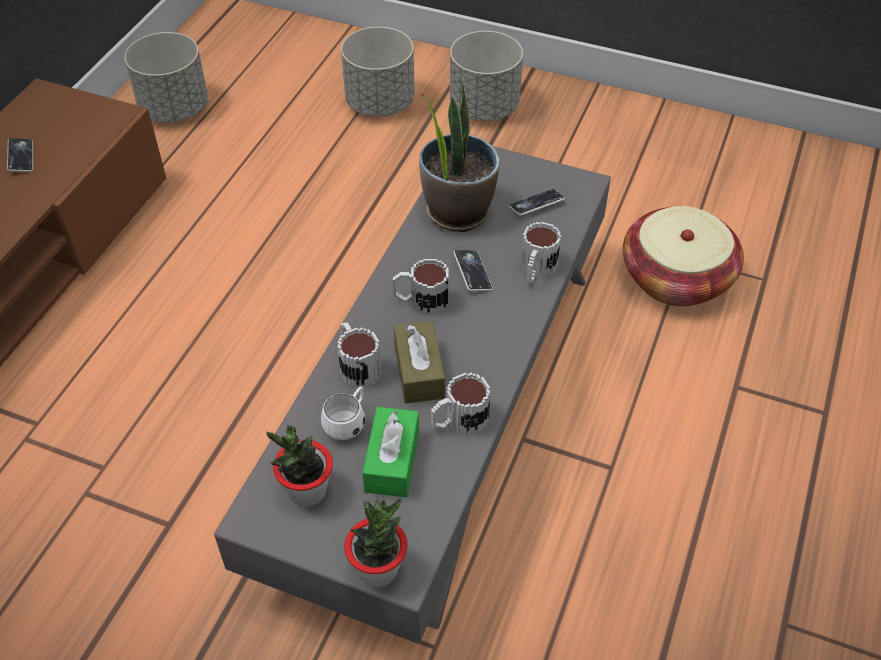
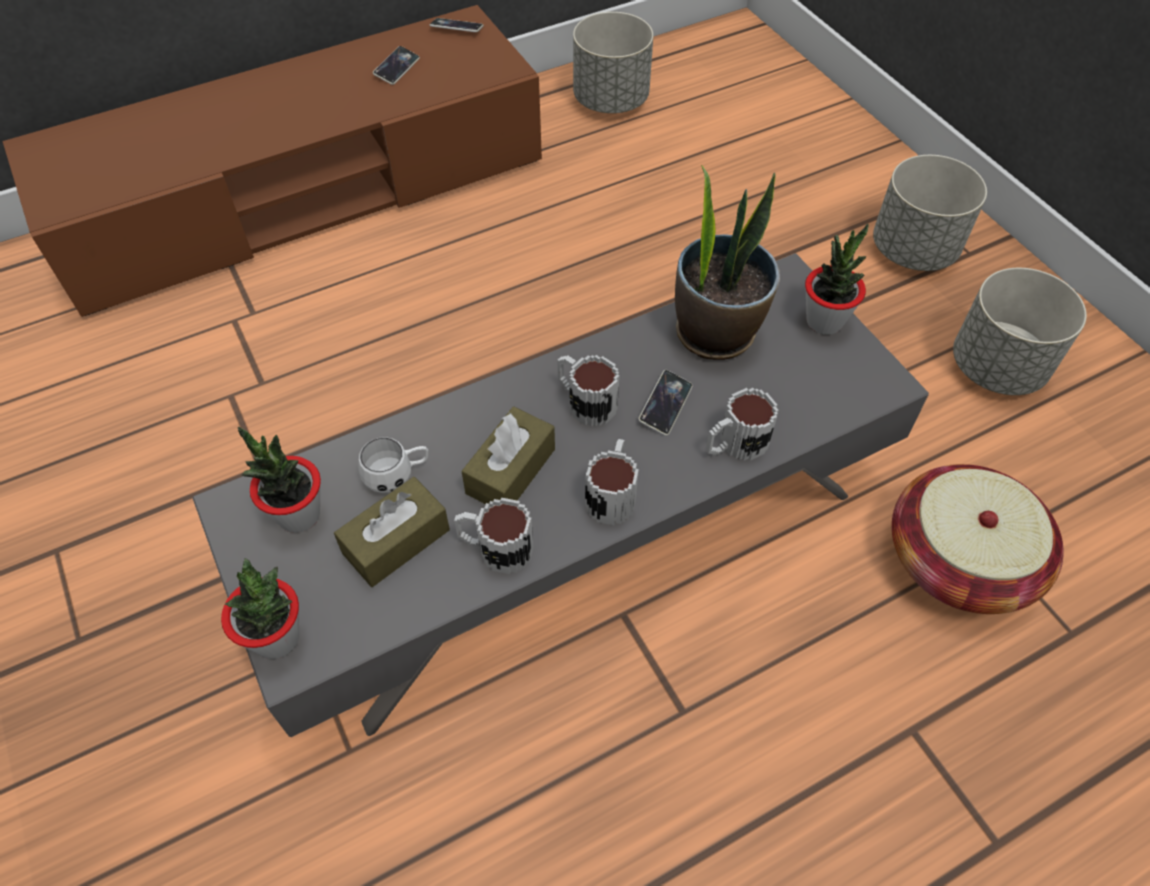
camera: 40 degrees right, 5 degrees up
(357, 365) = (462, 425): mug -> mug (612, 493)
(380, 103) = (807, 190): grey planter -> grey planter (997, 367)
(392, 461) = (396, 541): green tissue box -> brown tissue box
(514, 168) = (824, 321): none -> potted plant
(536, 205) = (807, 374): phone -> phone (457, 28)

